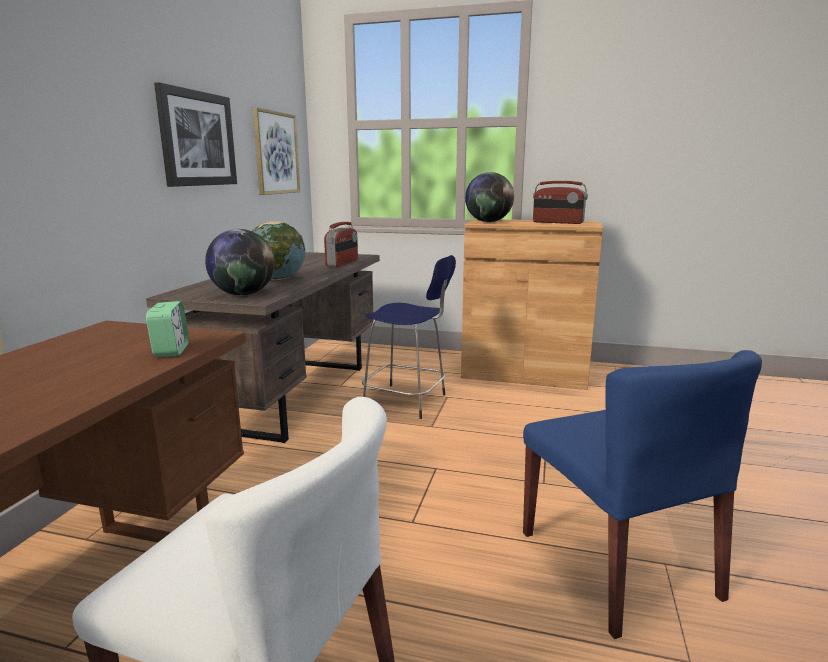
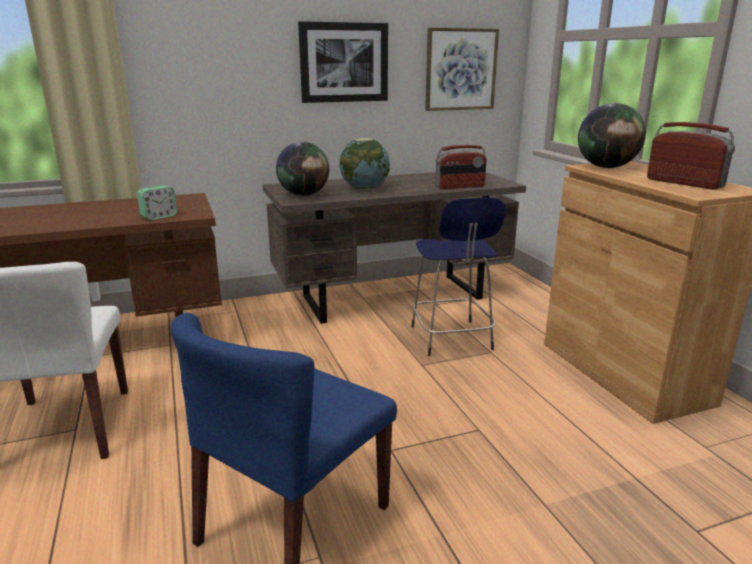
camera: 55 degrees right, 5 degrees up
(557, 222) = (684, 183): radio -> radio turned 150 degrees clockwise

